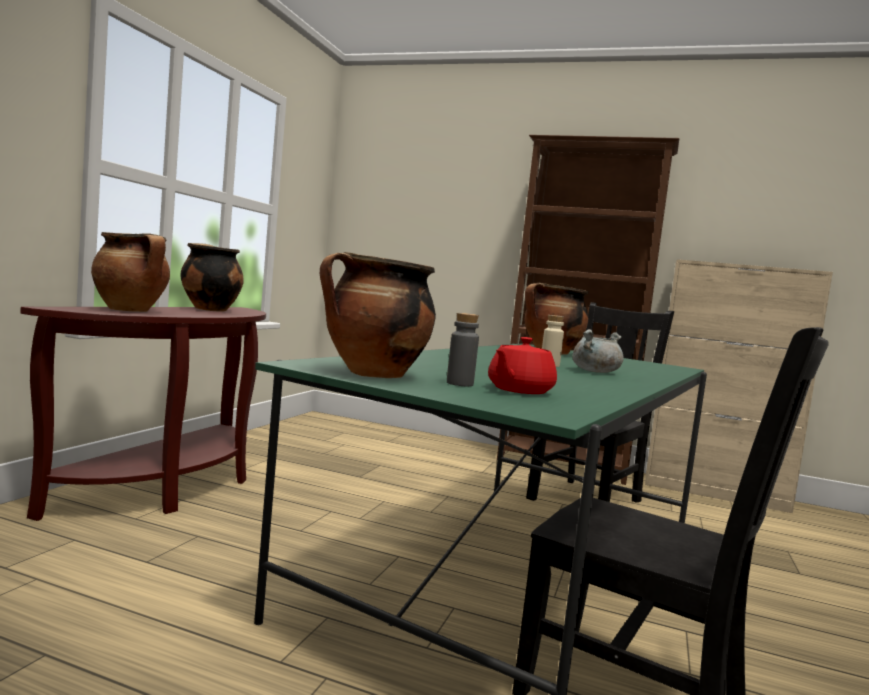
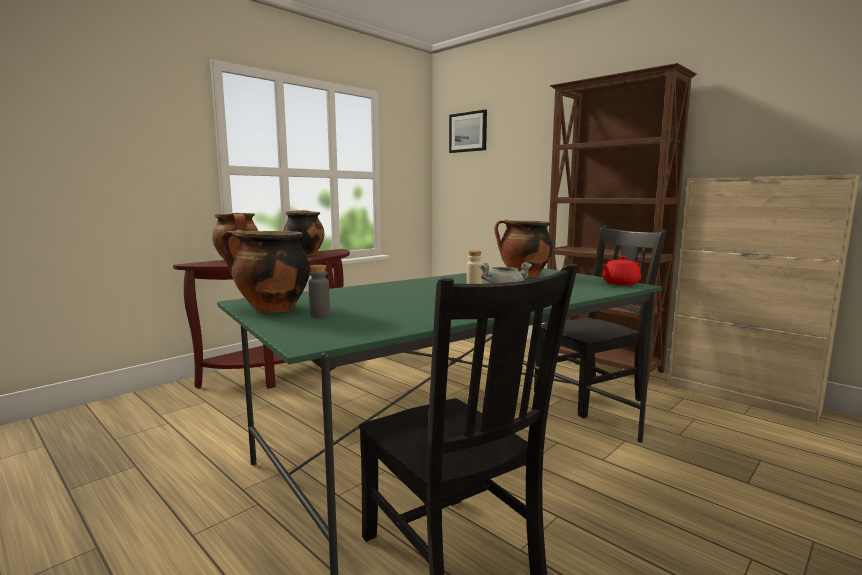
camera: 25 degrees right, 5 degrees up
(390, 173) = (468, 132): none -> picture
(519, 390) = (354, 320): red teapot -> red teapot (620, 283)

